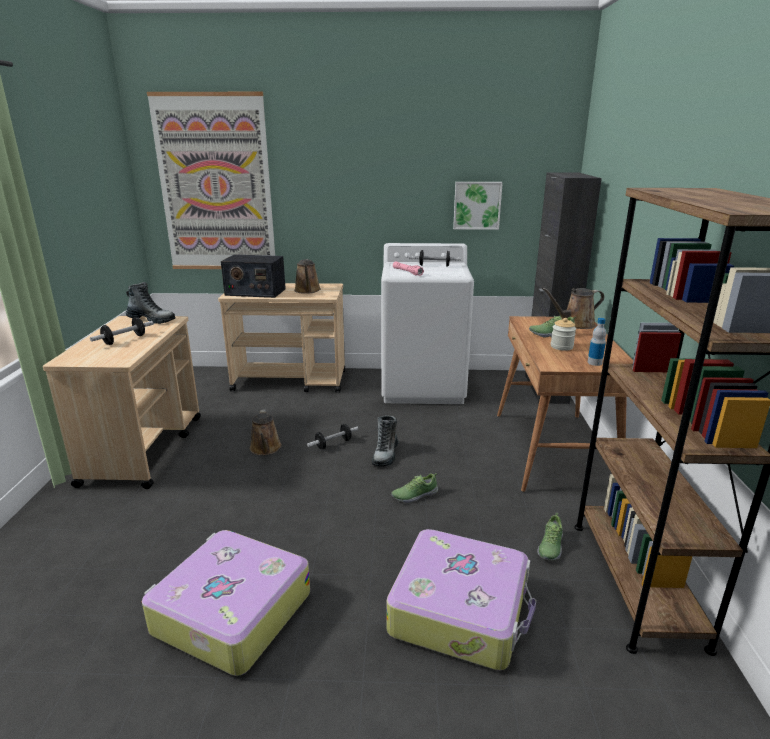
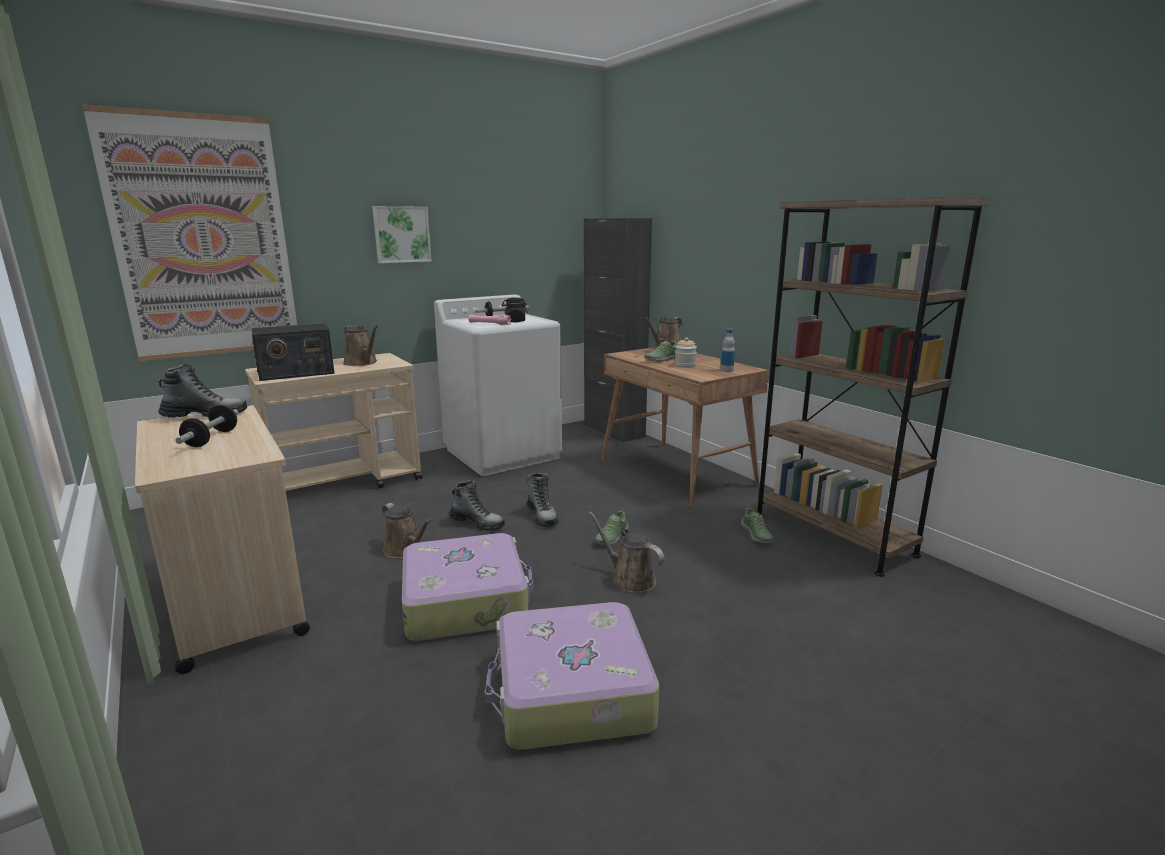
camera: 35 degrees left, 5 degrees down
(333, 444) = (477, 523): dumbbell -> boot
(382, 540) = (630, 579): none -> brown watering can
(434, 272) = (515, 321): none -> black jar
(460, 609) = (753, 600): suitcase -> suitcase (466, 601)
(477, 205) = (520, 254): picture -> picture (401, 234)

